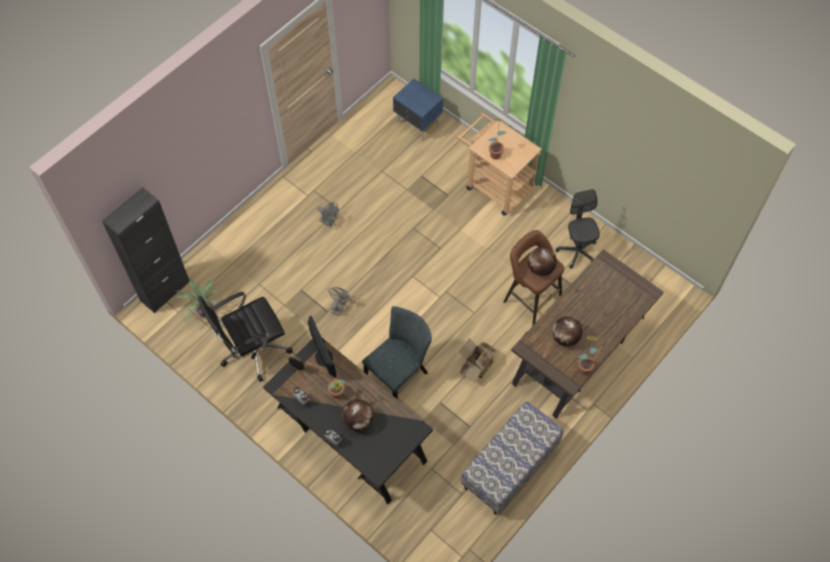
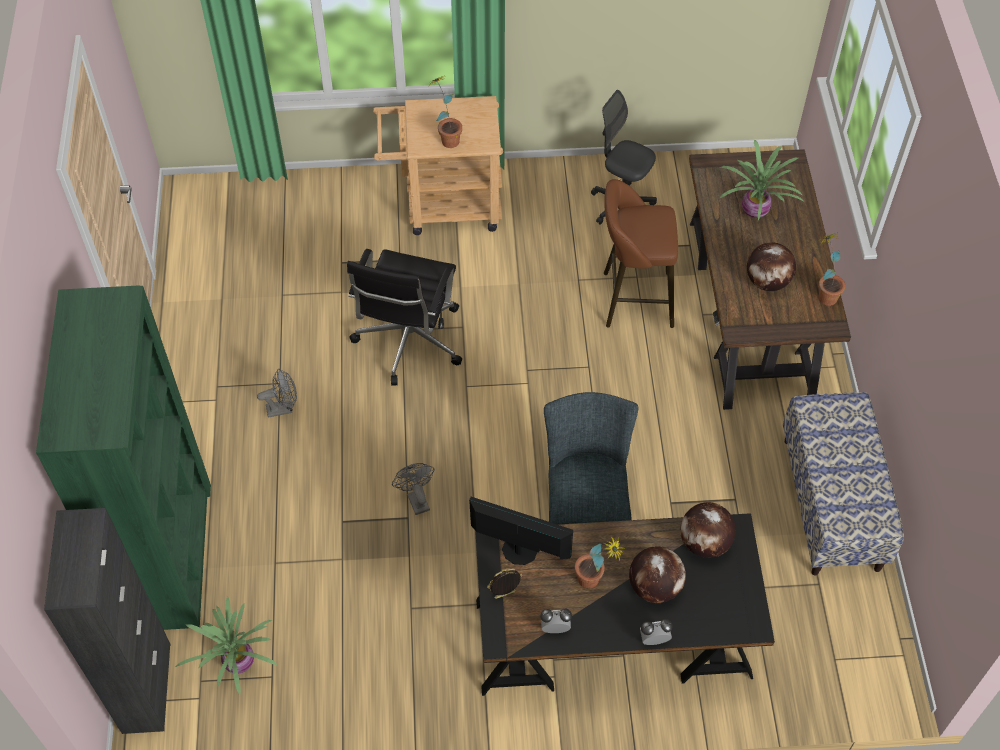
camera: 45 degrees left, 5 degrees down
(225, 246) = (171, 555): none -> green bookcase
(252, 349) = (363, 652): black office chair -> black office chair (408, 342)
(418, 124) = (267, 207): blue nightstand -> none
(476, 366) = (661, 424): cardboard box -> none
(540, 269) = (651, 228): globe -> globe (704, 543)
(602, 301) = (756, 210): none -> potted plant

